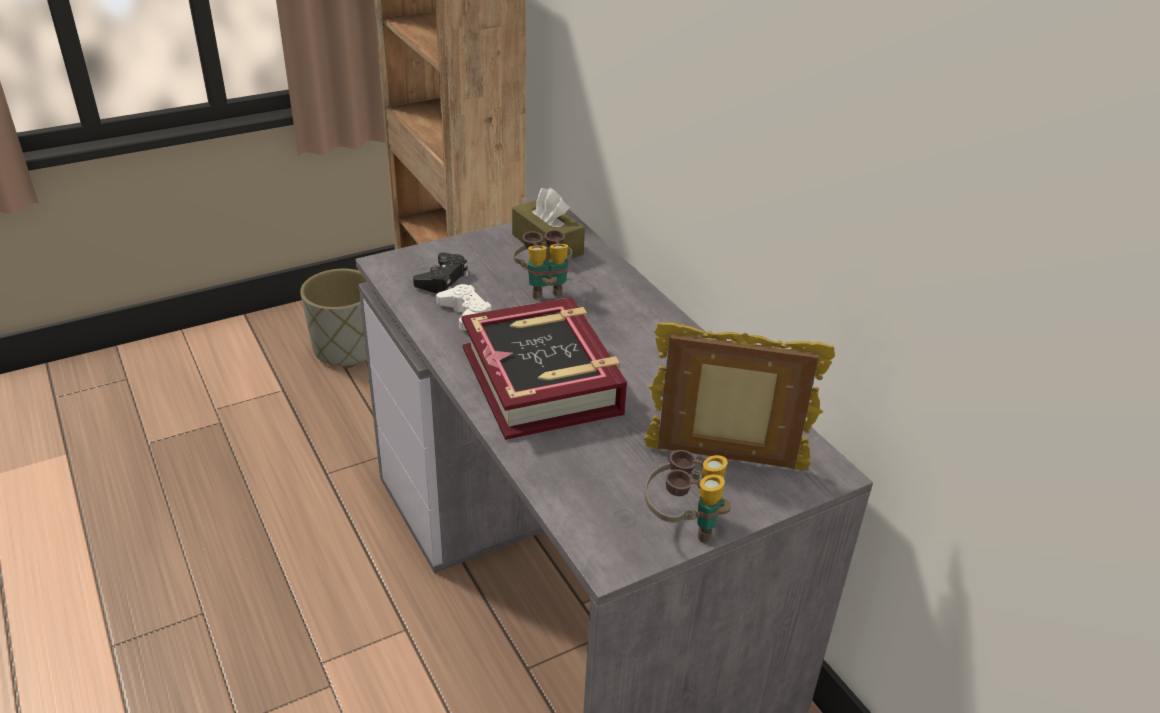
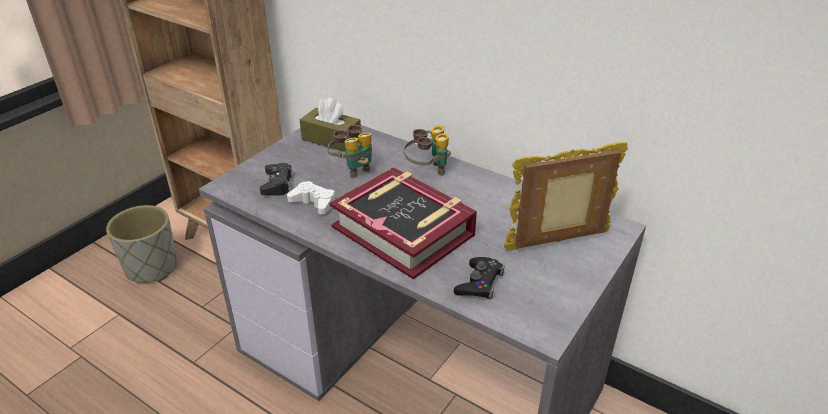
camera: 25 degrees left, 0 degrees up
(580, 473) = (479, 283): none -> black game controller
(684, 524) = (568, 292): binoculars -> binoculars (427, 171)

